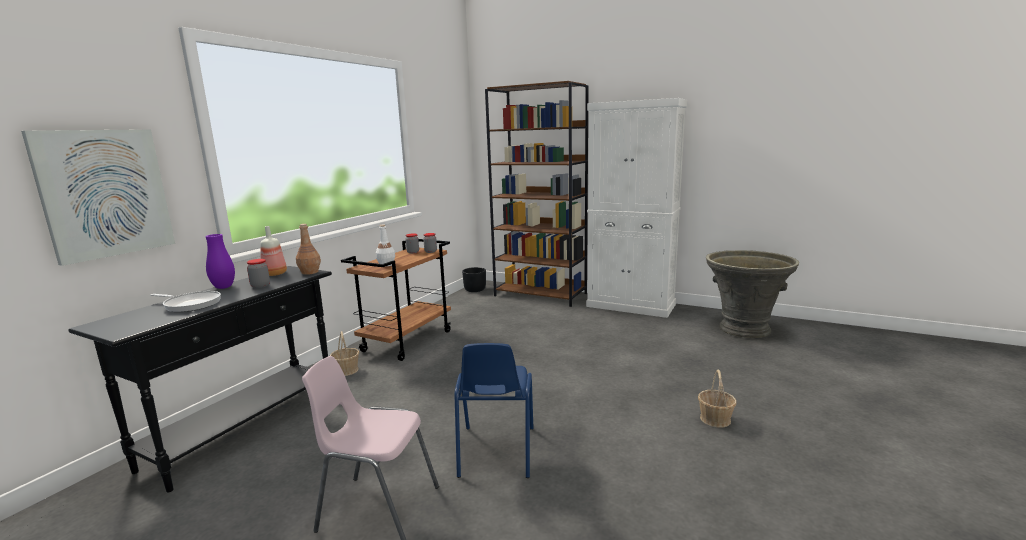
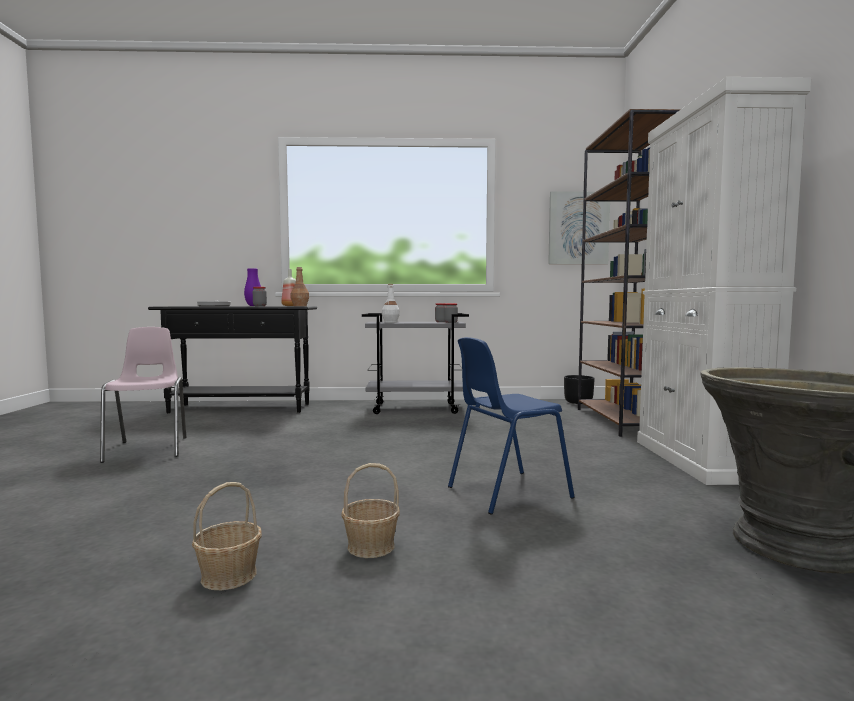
camera: 60 degrees right, 10 degrees down
(105, 193) = (217, 239): picture -> picture (578, 228)
(346, 370) = (342, 407): basket -> basket (229, 575)
(407, 341) = (416, 408): brown cart -> grey cart
(495, 452) = (235, 462): blue chair -> blue chair (506, 492)

